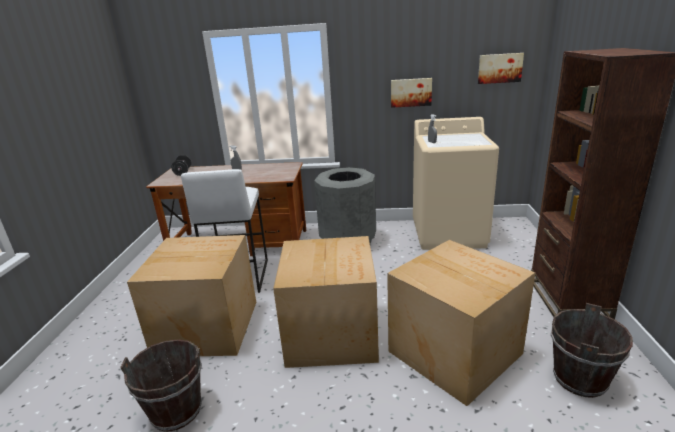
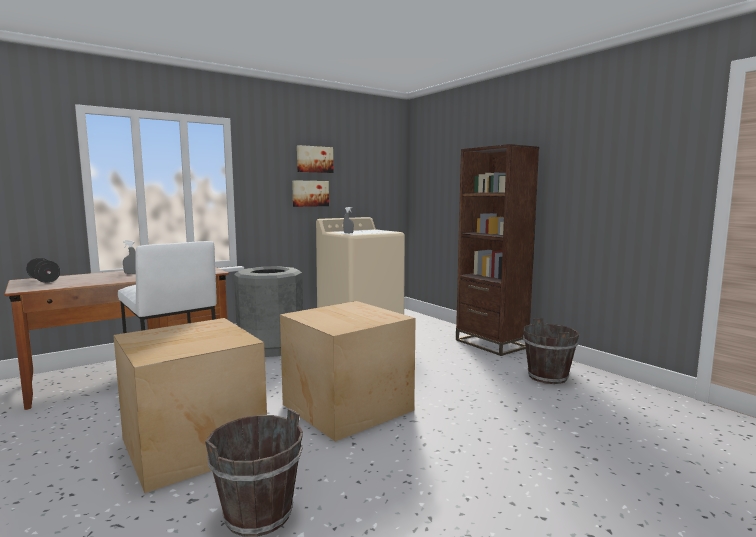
camera: 40 degrees left, 15 degrees down
(454, 351) = (459, 387): cardboard box -> none
(499, 68) = (377, 177): picture -> picture (314, 159)

